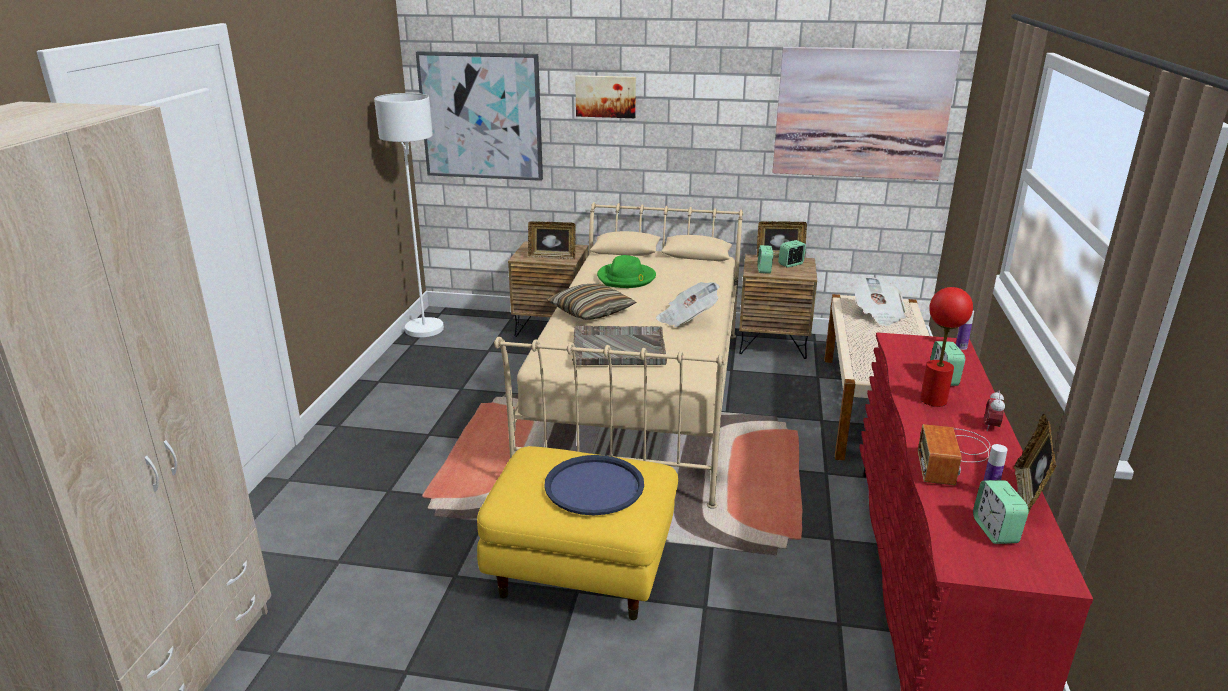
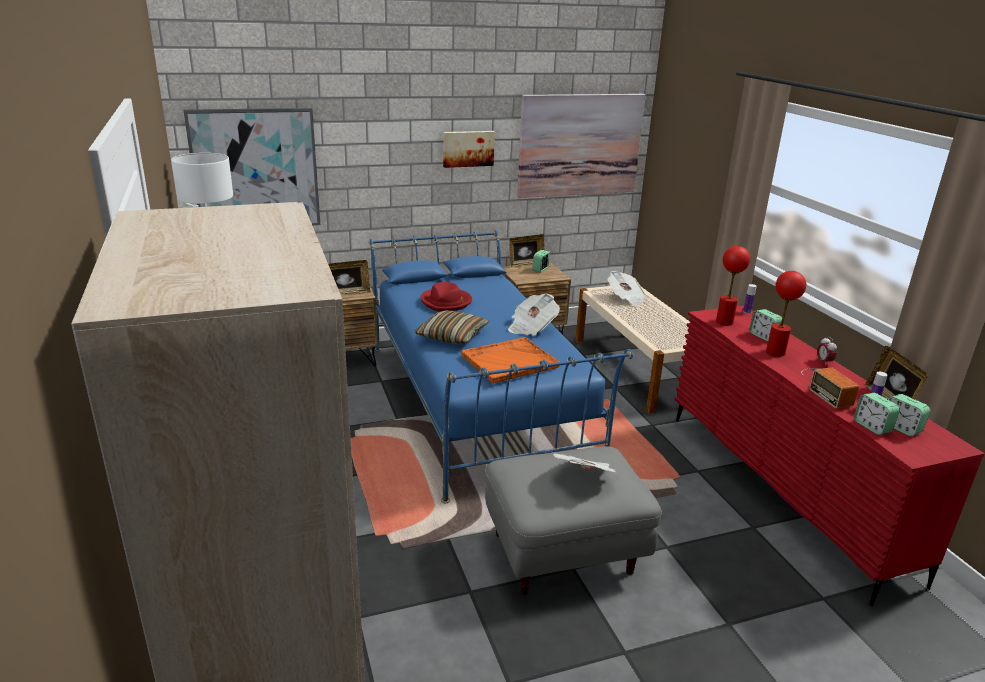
camera: 30 degrees left, 0 degrees up
(583, 574) = (565, 553): yellow ottoman -> grey ottoman
(594, 486) = (585, 477): blue tray -> newspaper
(606, 96) = (377, 143): picture -> picture (468, 148)
(617, 348) = (509, 361): grey tray -> orange tray
(626, 278) = (446, 302): green hat -> red hat
(639, 400) = (475, 403): beige bed -> blue bed
(764, 270) = (527, 277): alarm clock -> alarm clock (872, 427)
(909, 352) = (724, 322): none -> red table lamp

